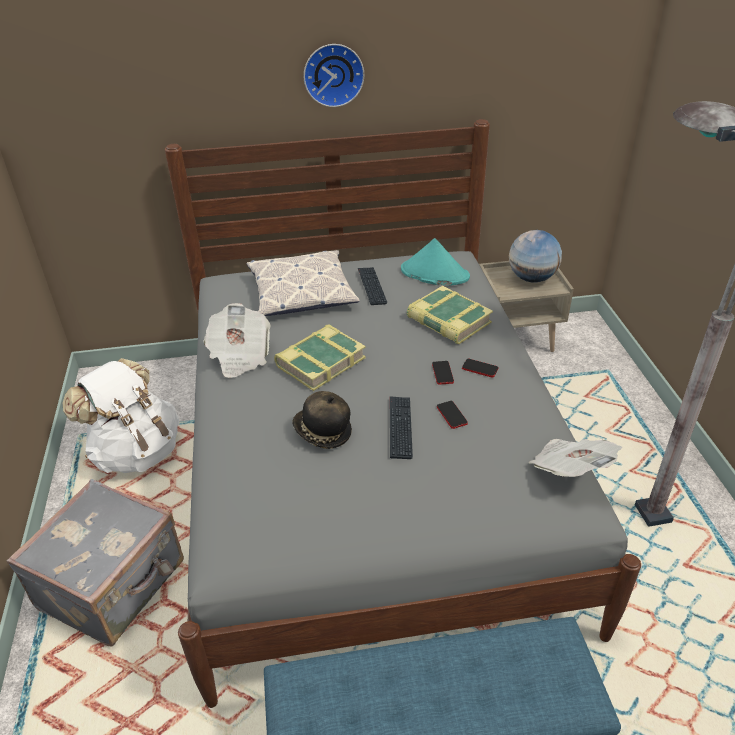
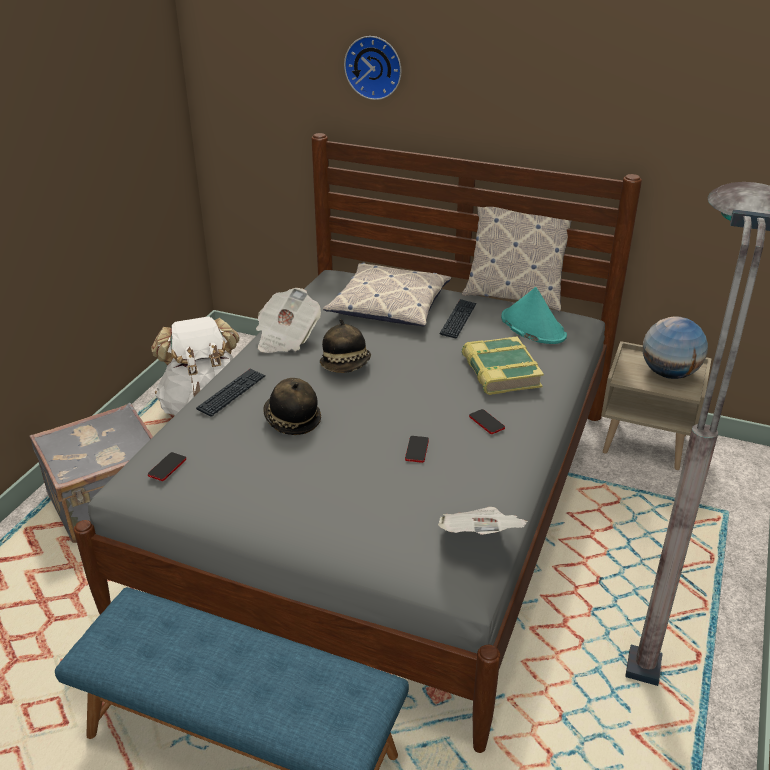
camera: 30 degrees right, 5 degrees down
(320, 362) = (346, 365): book -> hat
(333, 74) = (481, 95): wall clock -> wall clock (374, 67)
(391, 251) = (513, 296): none -> pillow
(400, 427) = (360, 441): keyboard -> keyboard (232, 393)
(442, 373) = (446, 413): phone -> phone (167, 467)

